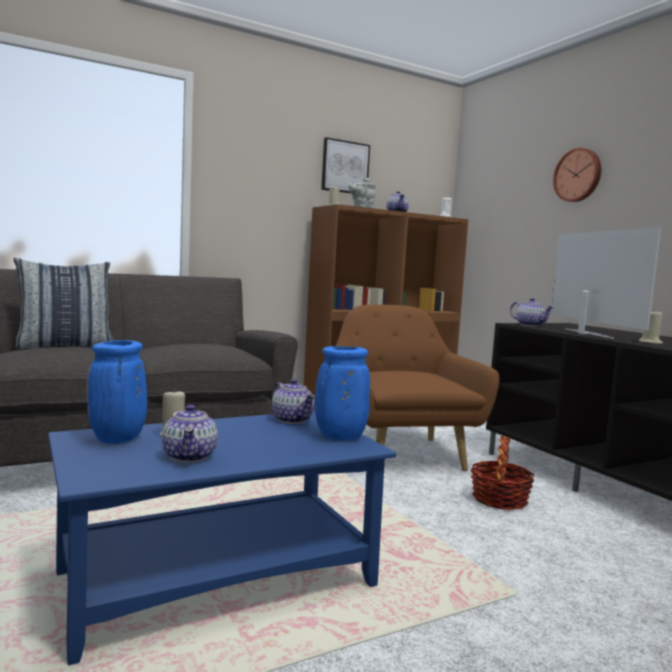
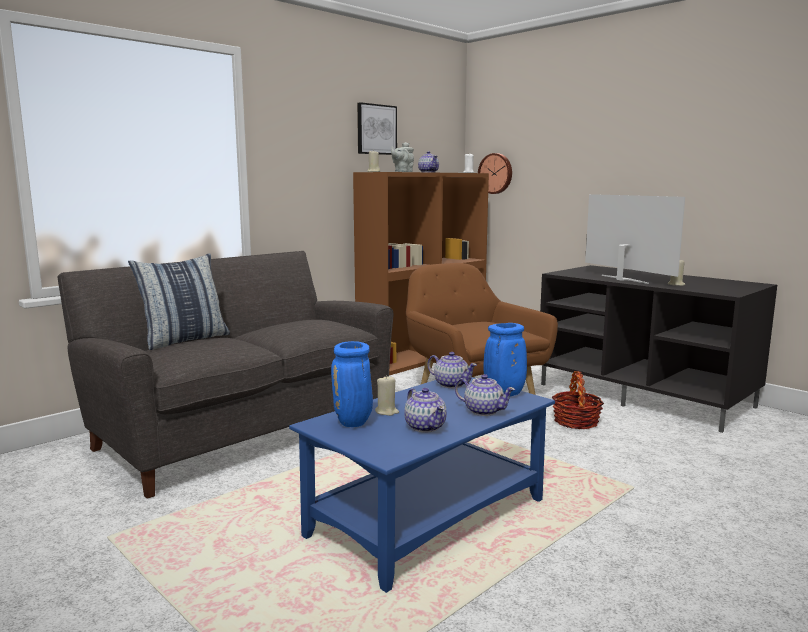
camera: 15 degrees left, 5 degrees up
(529, 325) = (570, 273): teapot -> teapot (483, 411)
(578, 175) = (591, 136): wall clock -> wall clock (496, 173)

